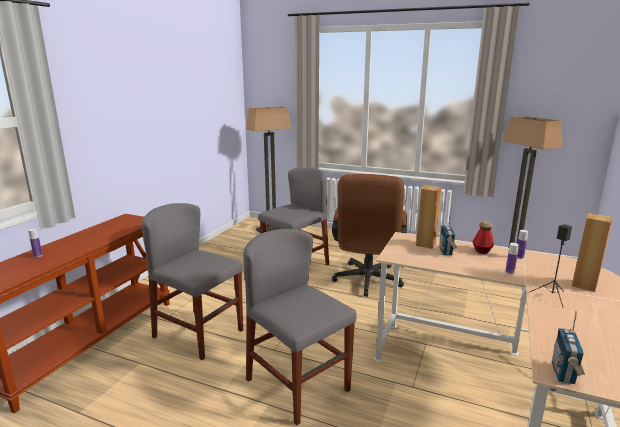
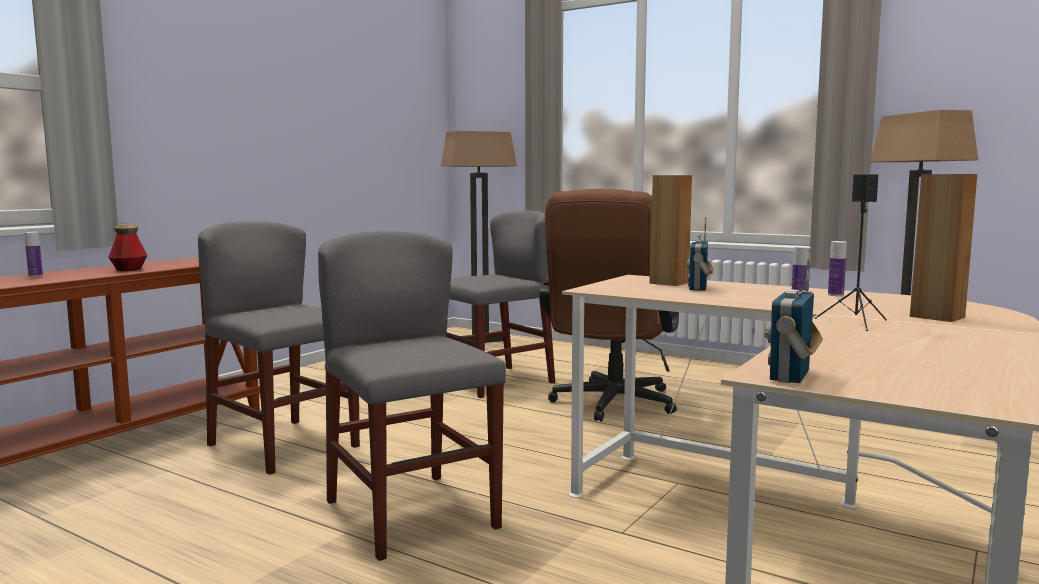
camera: 10 degrees right, 10 degrees down
(482, 251) = (768, 289): bottle -> bottle (129, 269)

